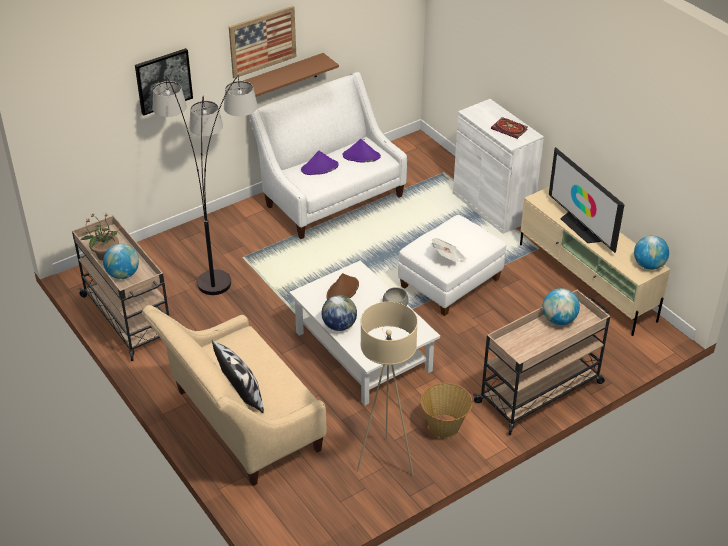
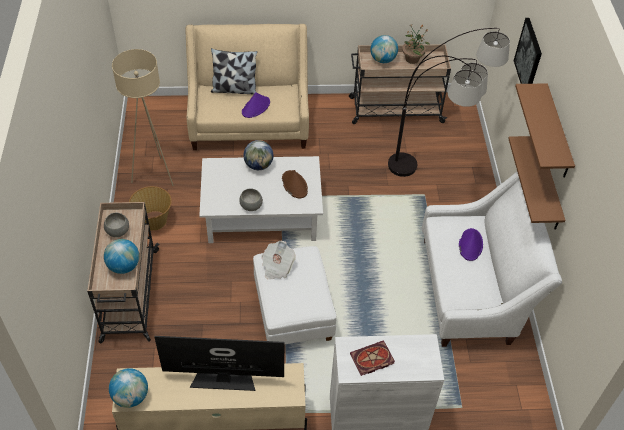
camera: 120 degrees right, 10 degrees up
(262, 41) = (557, 133): picture -> brown shelf
(361, 156) = (471, 285): purple hat -> purple hat (256, 107)
(529, 345) = (118, 231): none -> grey bowl

